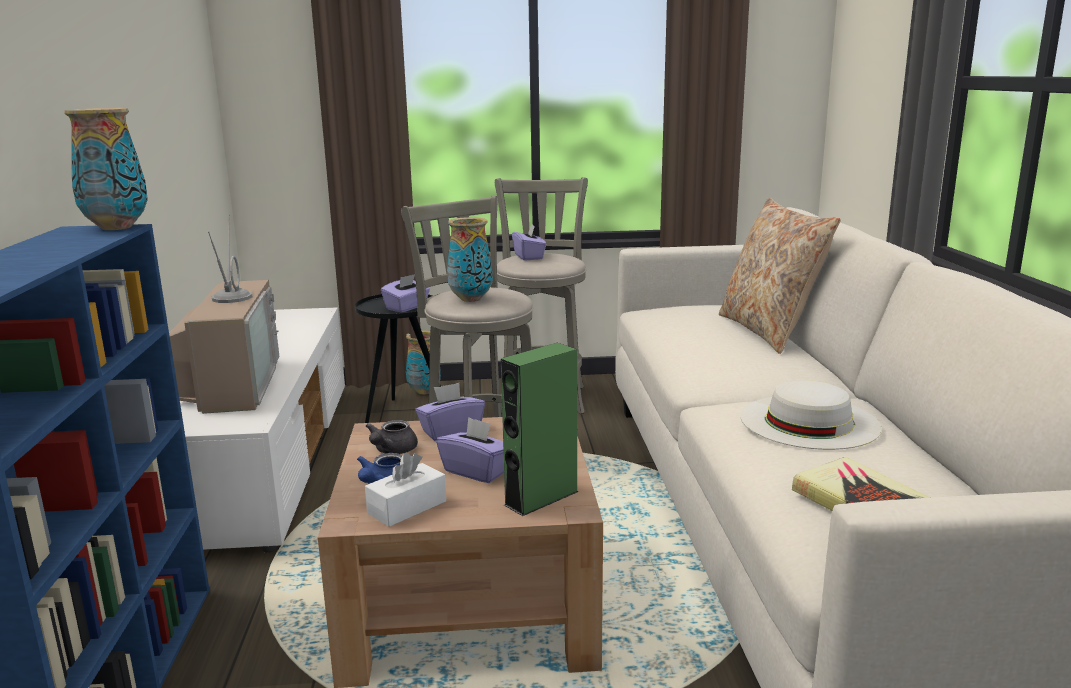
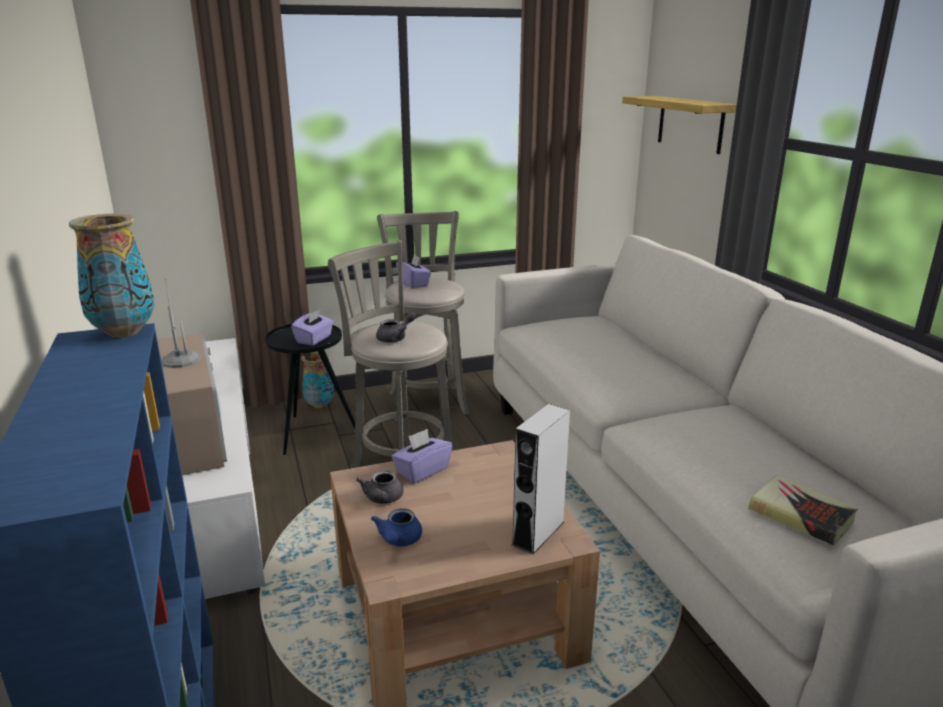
camera: 15 degrees left, 5 degrees up
(407, 507) = (431, 560): white tissue box -> none
(471, 299) = (396, 338): vase -> grey teapot
(477, 471) = (469, 512): purple tissue box -> none
(541, 498) = (538, 533): green speaker -> grey speaker
(769, 331) = (637, 344): beige pillow -> none
(809, 421) = (720, 437): white hat -> none
(873, 75) = (690, 124): none -> shelf

